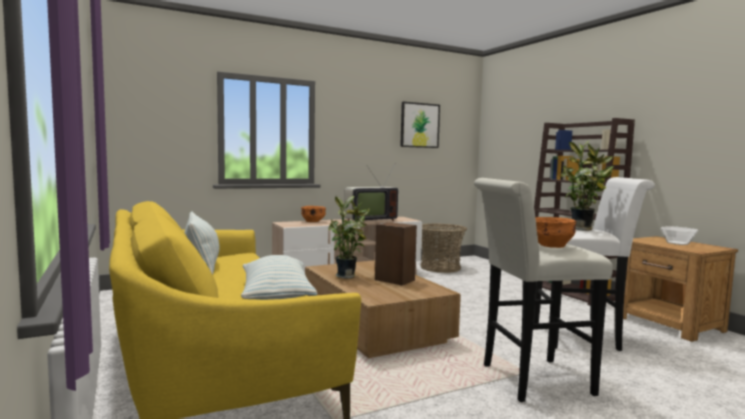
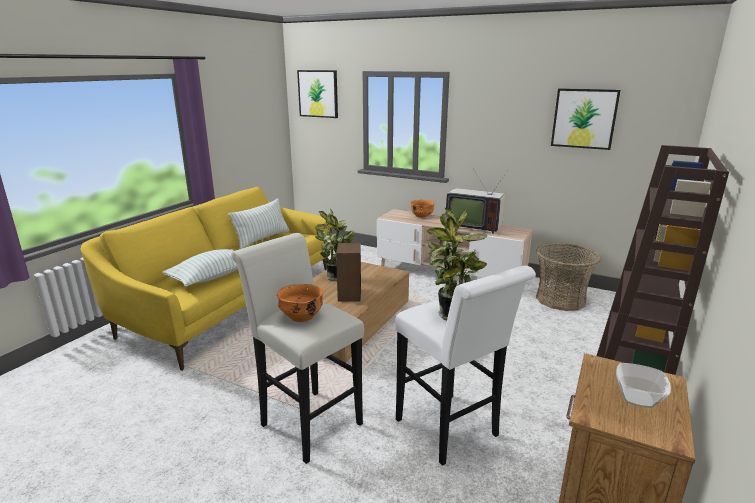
camera: 55 degrees right, 15 degrees up
(149, 93) = (318, 93): none -> picture

